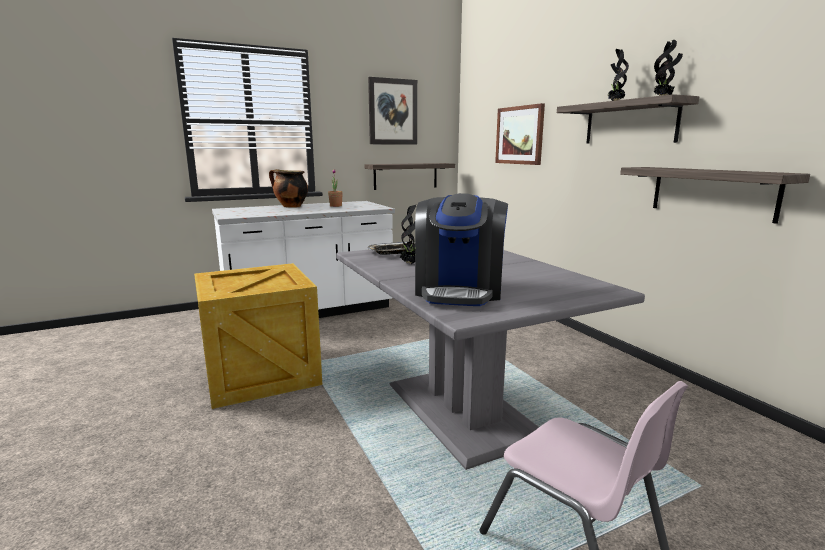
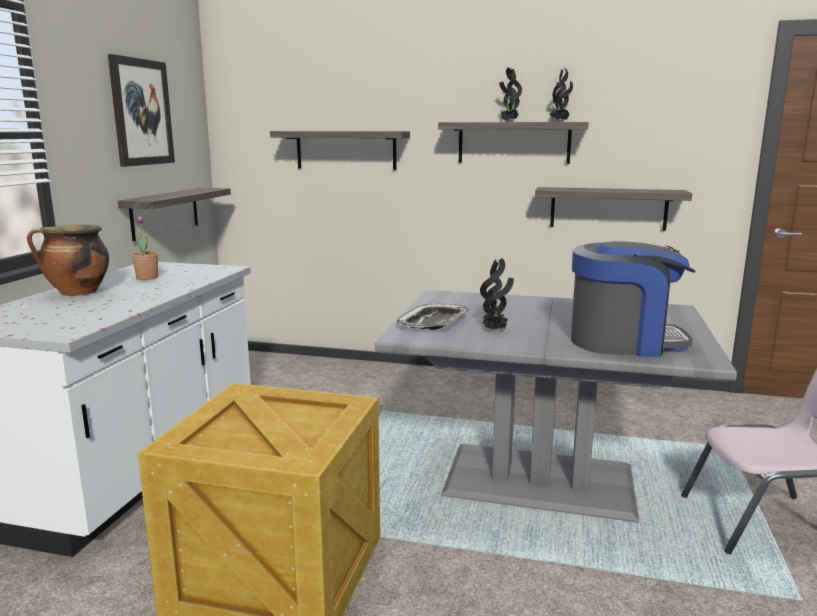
camera: 50 degrees left, 0 degrees up
(459, 291) = (624, 341): coffee machine -> coffee machine turned 45 degrees counterclockwise
(519, 135) = (346, 150): picture -> shelf

